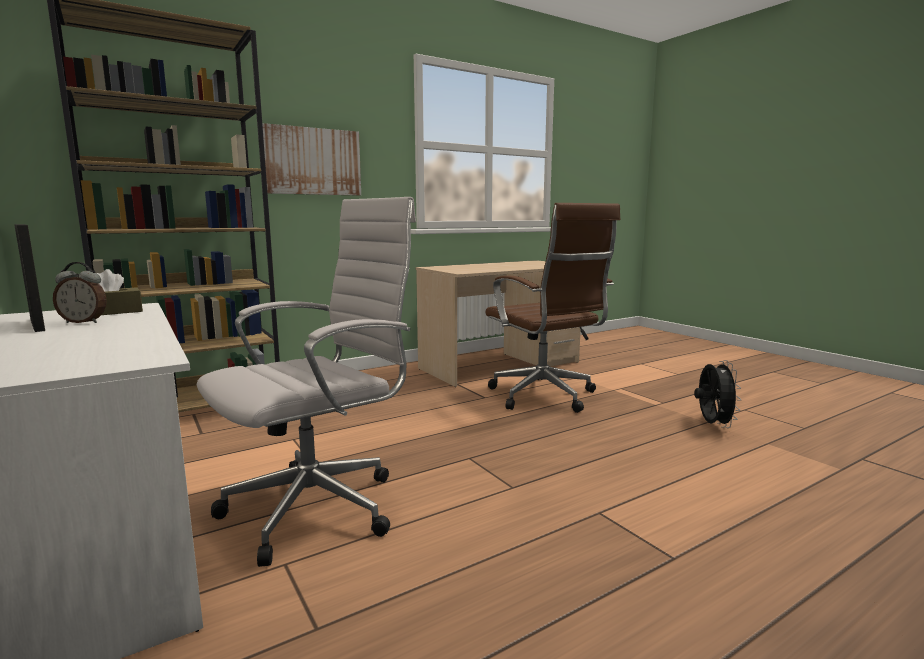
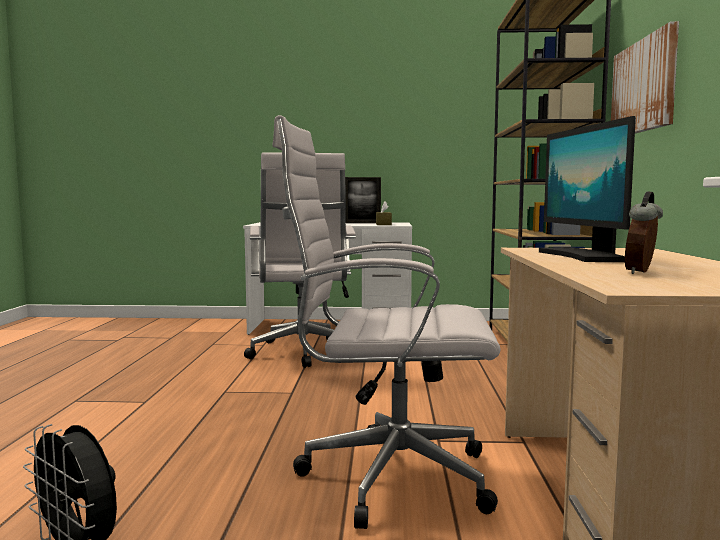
camera: 125 degrees right, 5 degrees down
(84, 322) = (358, 224): alarm clock -> alarm clock (642, 272)
(486, 268) = (583, 256): none -> monitor
(545, 397) = (387, 477): brown office chair -> white office chair

